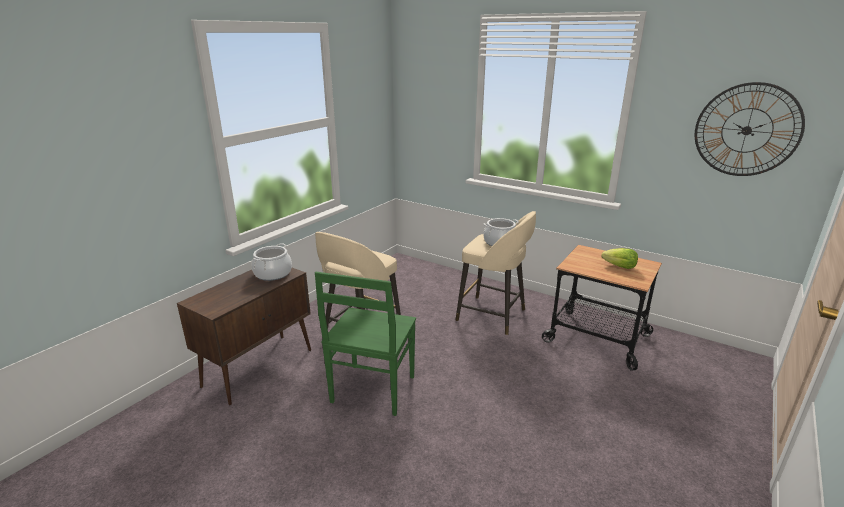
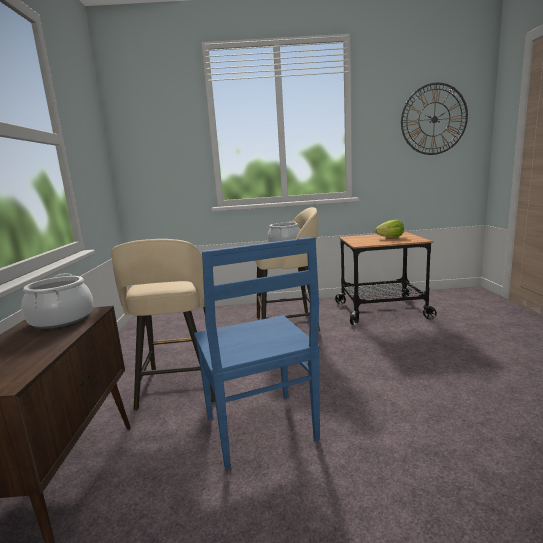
camera: 35 degrees left, 10 degrees down
(372, 391) = (261, 430): green chair -> blue chair

